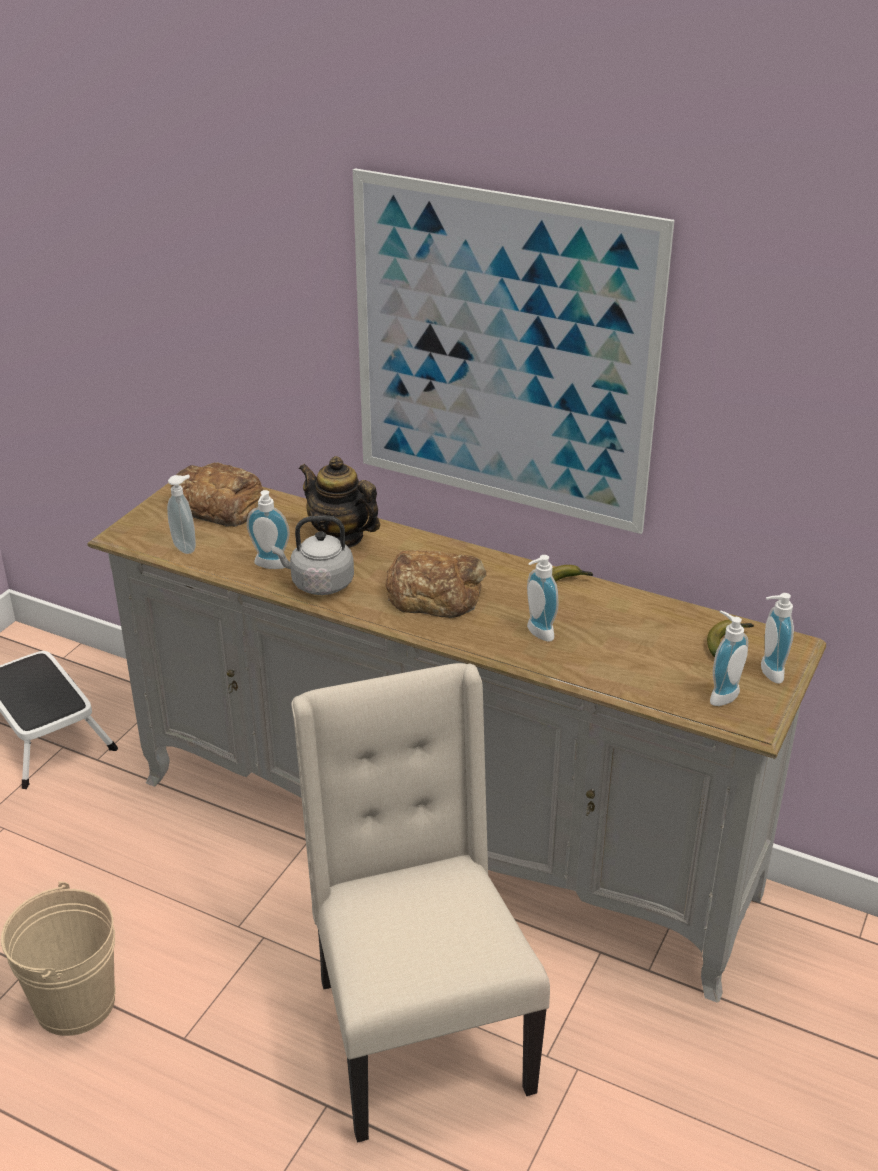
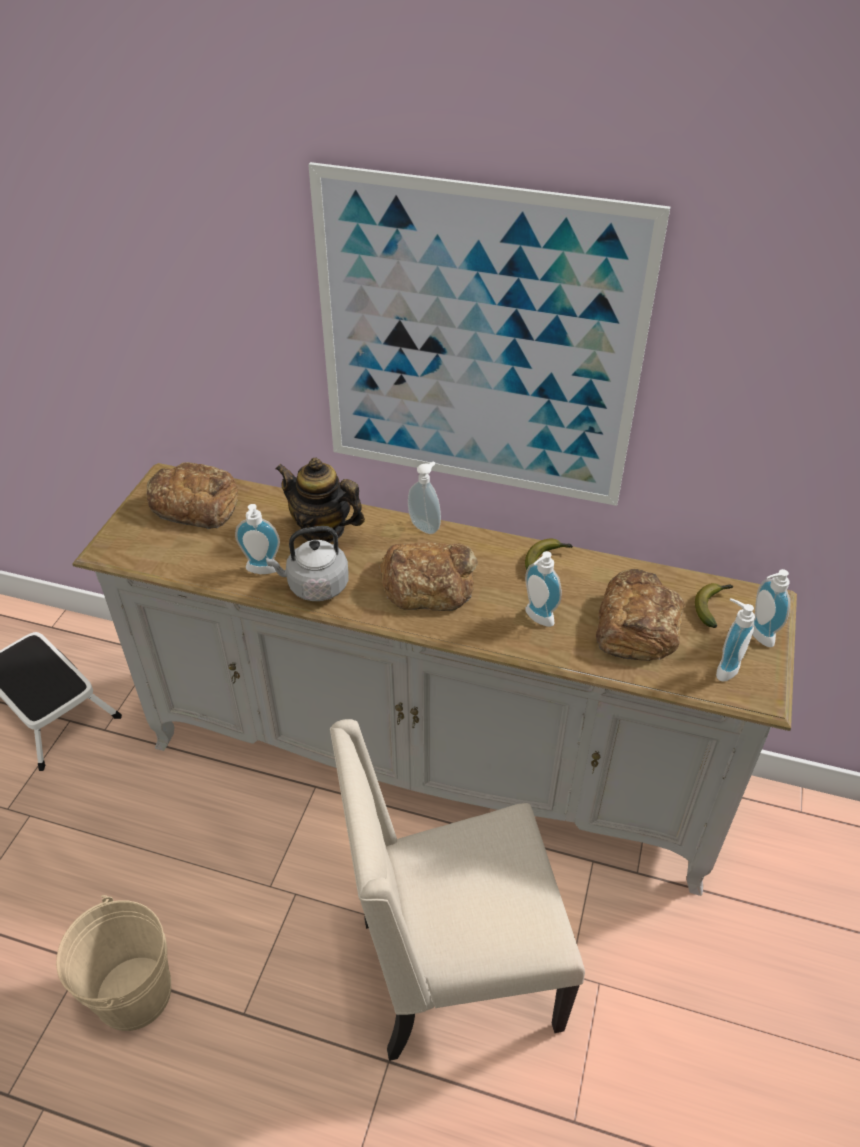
camera: 10 degrees left, 10 degrees up
(186, 547) = (173, 558): soap dispenser -> soap dispenser (425, 526)
(418, 1033) = (454, 971): beige chair -> beige chair turned 75 degrees counterclockwise
(641, 649) = (637, 624): none -> bread

